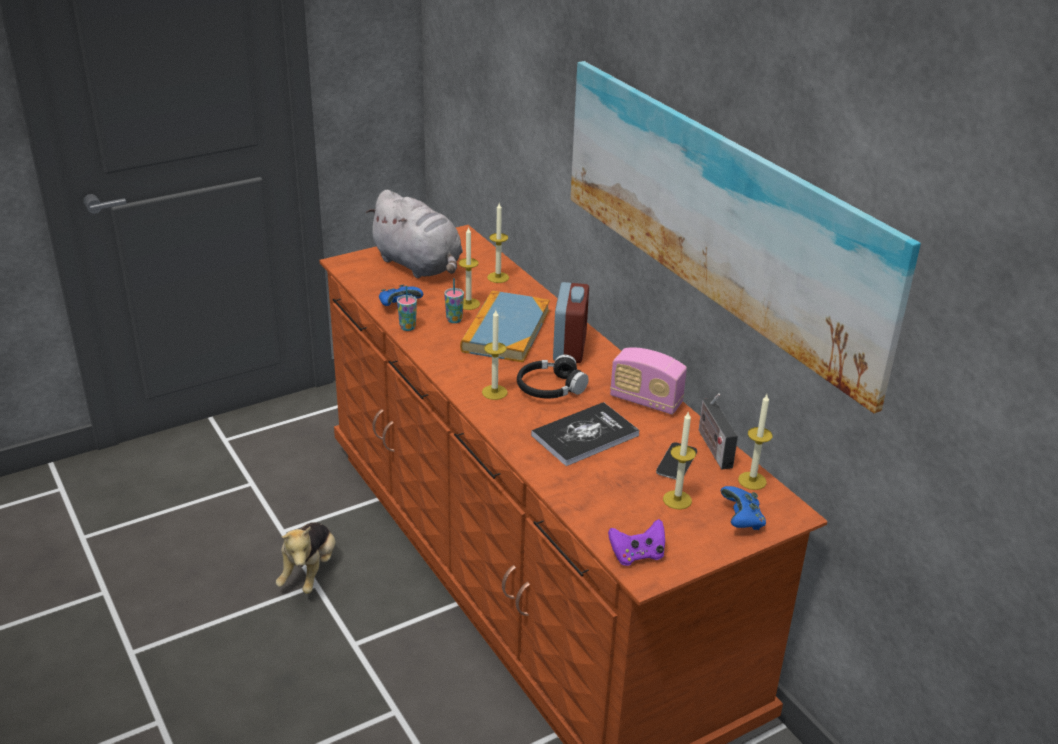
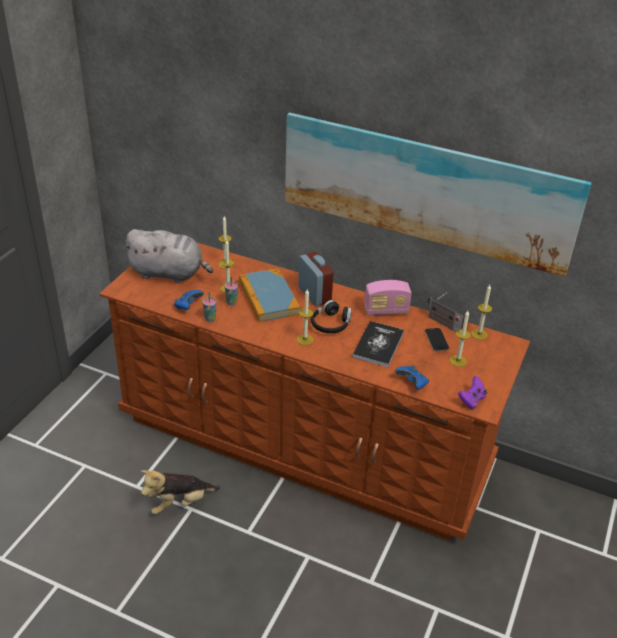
camera: 35 degrees left, 5 degrees up
(309, 572) = (179, 503): plush toy -> plush toy turned 90 degrees clockwise
(742, 520) = (496, 358): blue game controller -> blue game controller (412, 383)

